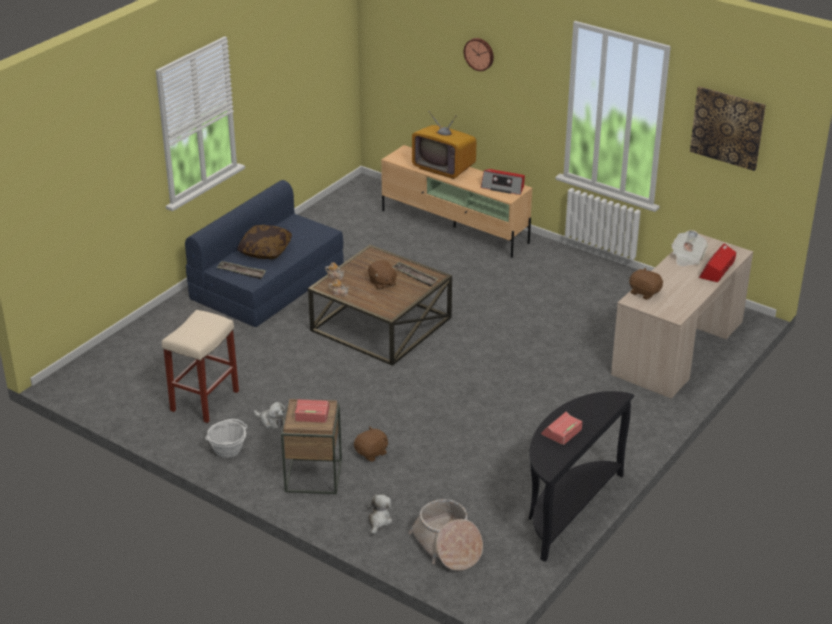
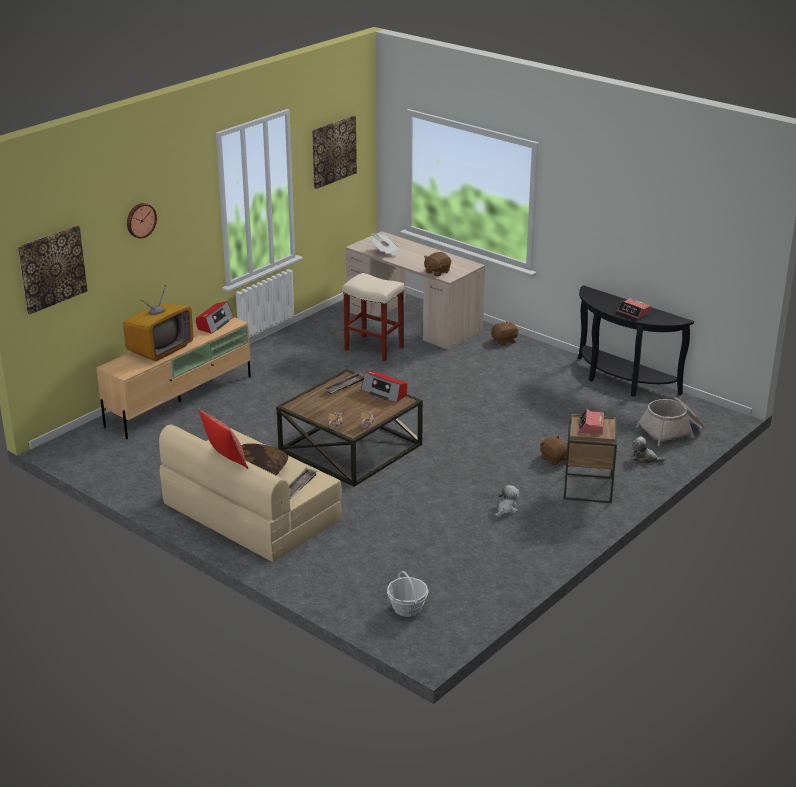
camera: 85 degrees left, 5 degrees down
(205, 400) = (469, 548): beige stool -> beige stool (373, 348)
(226, 210) = (225, 460): none -> pillow
(228, 449) = (550, 533): basket -> basket (407, 608)
(267, 282) = (251, 511): blue sofa -> beige sofa
(382, 283) = (352, 402): brown plush toy -> brown plush toy (504, 341)
(394, 43) = (52, 269): none -> picture
(717, 270) = (408, 245): radio -> radio (384, 392)

